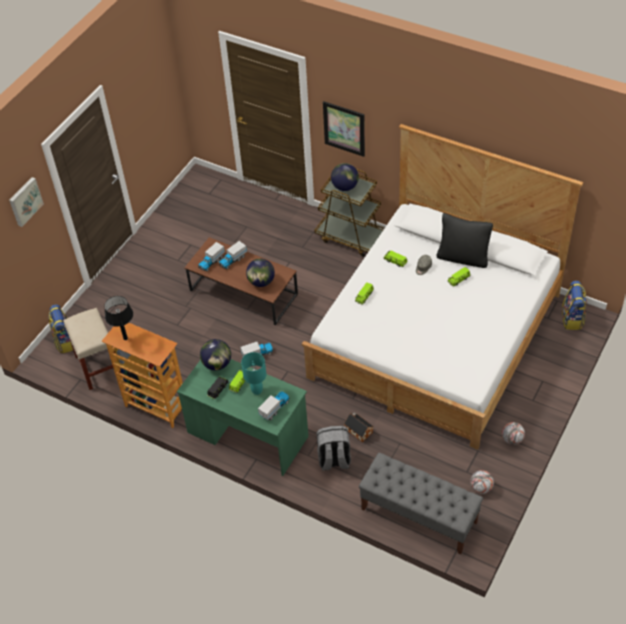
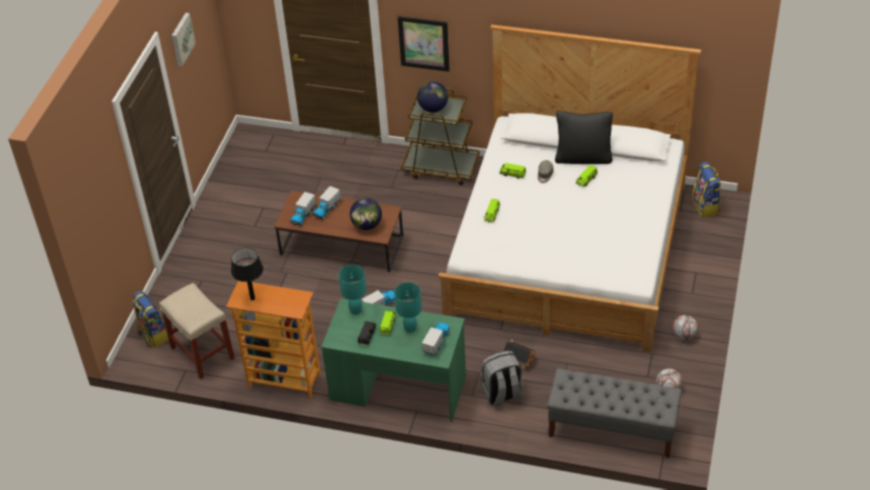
camera: 15 degrees left, 5 degrees down
(25, 201) = (102, 169): picture -> picture (181, 39)
(217, 364) = (356, 311): globe -> turquoise table lamp

